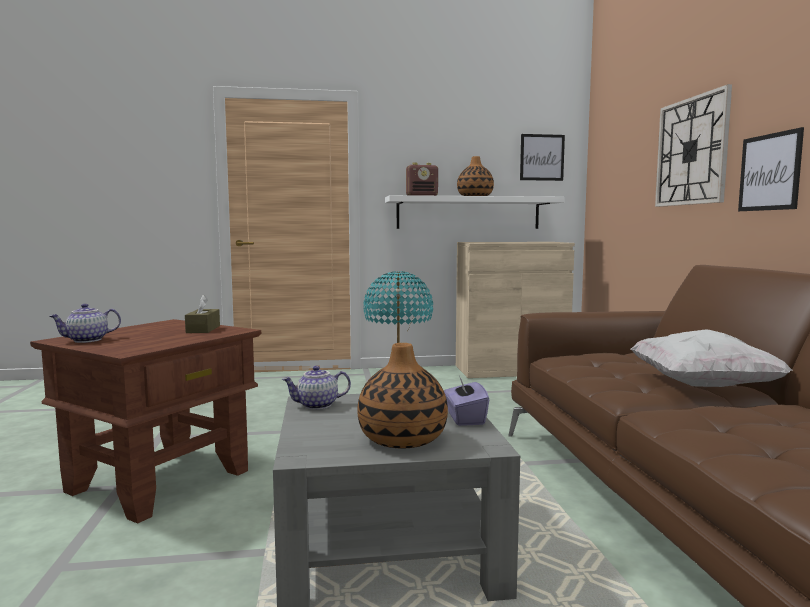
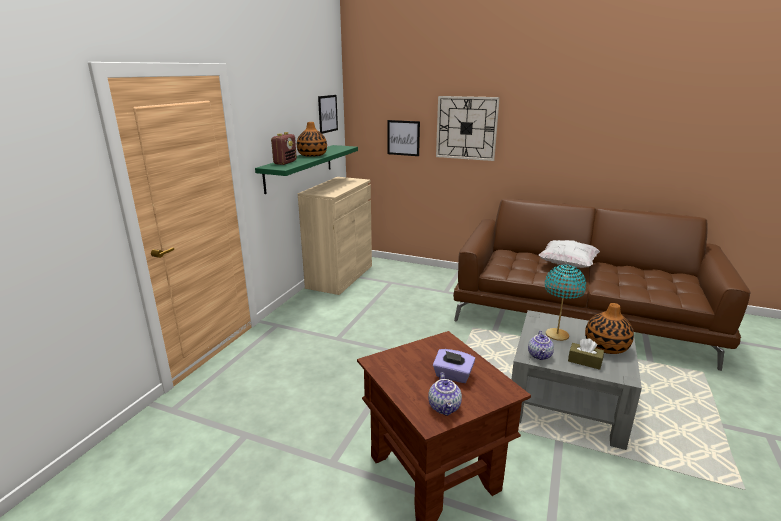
camera: 60 degrees left, 15 degrees up
(203, 329) = (429, 351): brown tissue box -> brown tissue box (584, 361)
(464, 418) = (580, 324): purple tissue box -> purple tissue box (453, 375)
(468, 213) = (299, 167): white shelf -> green shelf
(769, 172) = (527, 149): picture -> picture (403, 138)

